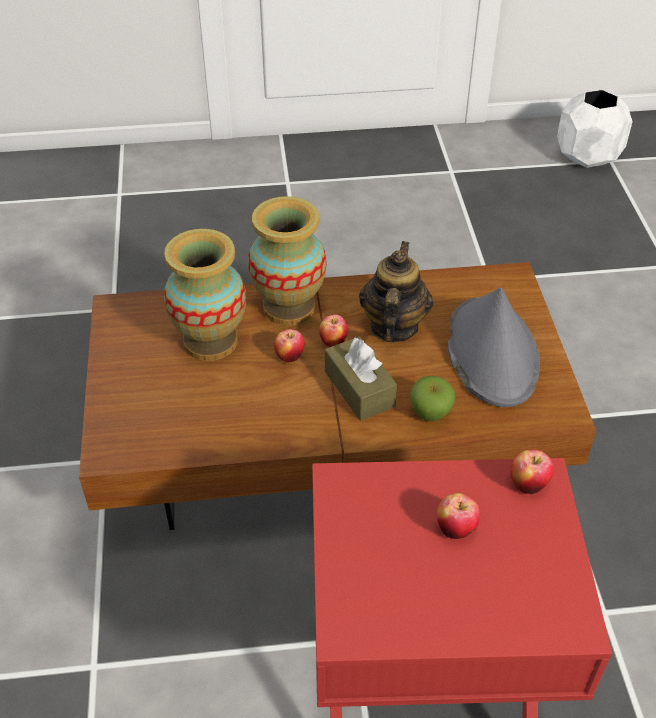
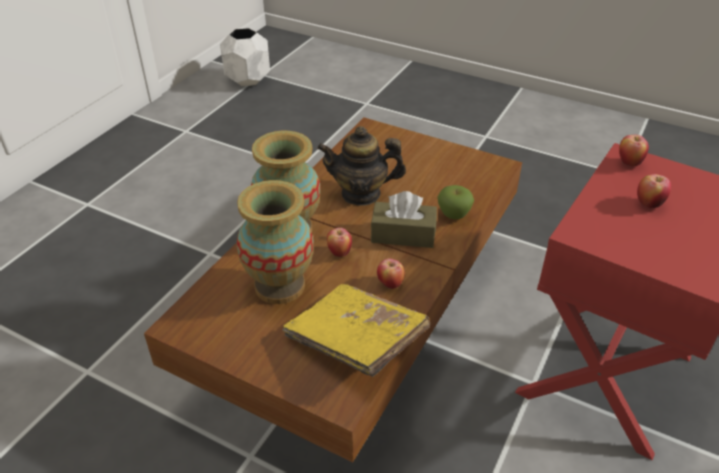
camera: 55 degrees left, 5 degrees down
(182, 428) = (356, 342): none -> yellow book
(333, 342) = (347, 226): apple -> apple (390, 284)
(393, 327) = (361, 194): teapot -> teapot turned 45 degrees counterclockwise
(491, 352) = (425, 167): grey hat -> none

